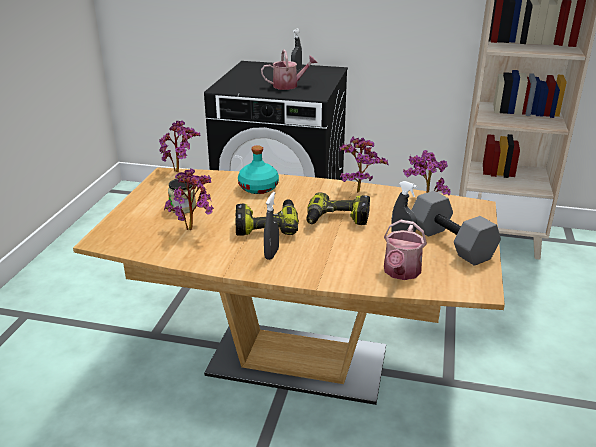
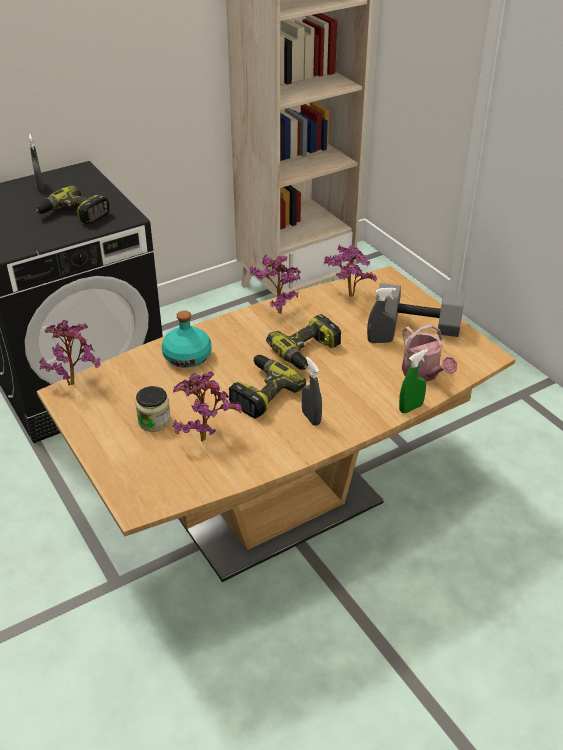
camera: 45 degrees left, 10 degrees up
(289, 85) = (73, 215): watering can -> power drill
(351, 286) = (410, 408): none -> green spray bottle

